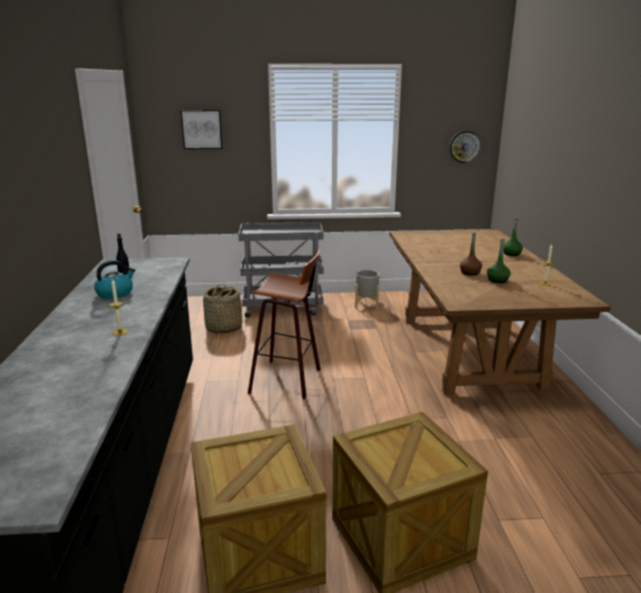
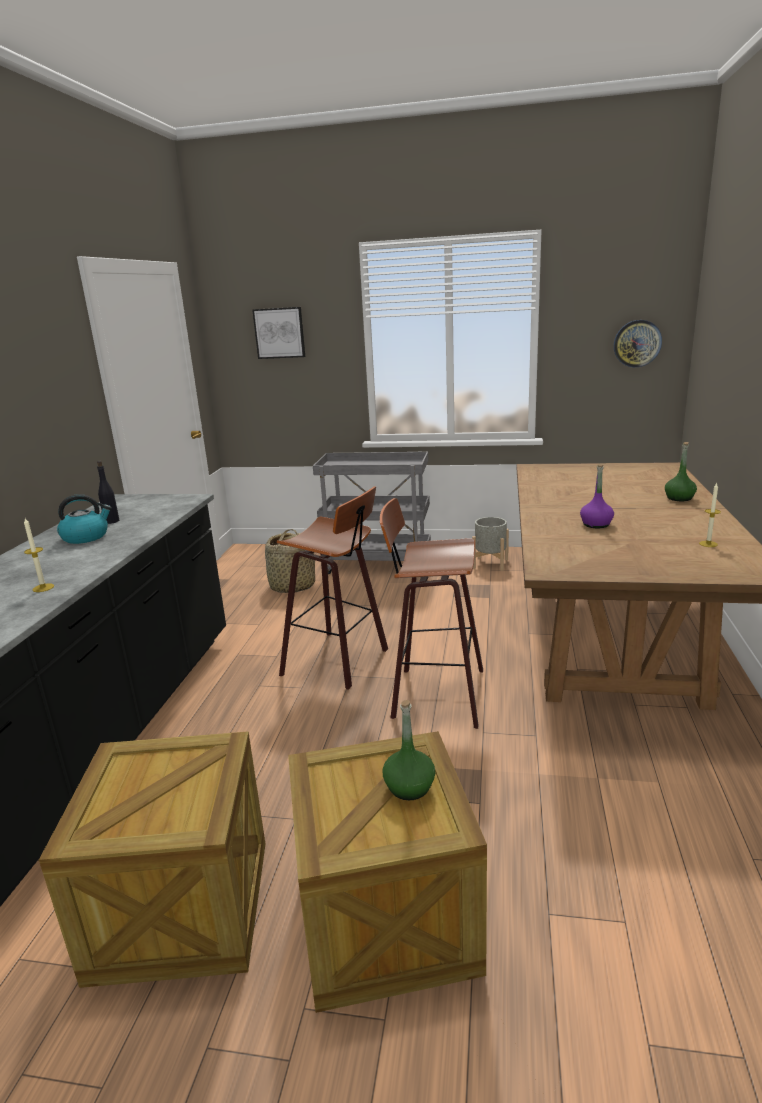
camera: 15 degrees right, 0 degrees up
(368, 397) = (435, 694): none -> stool
(470, 273) = (596, 524): brown bottle -> purple bottle
(497, 280) = (632, 537): green bottle -> green bottle (409, 787)

